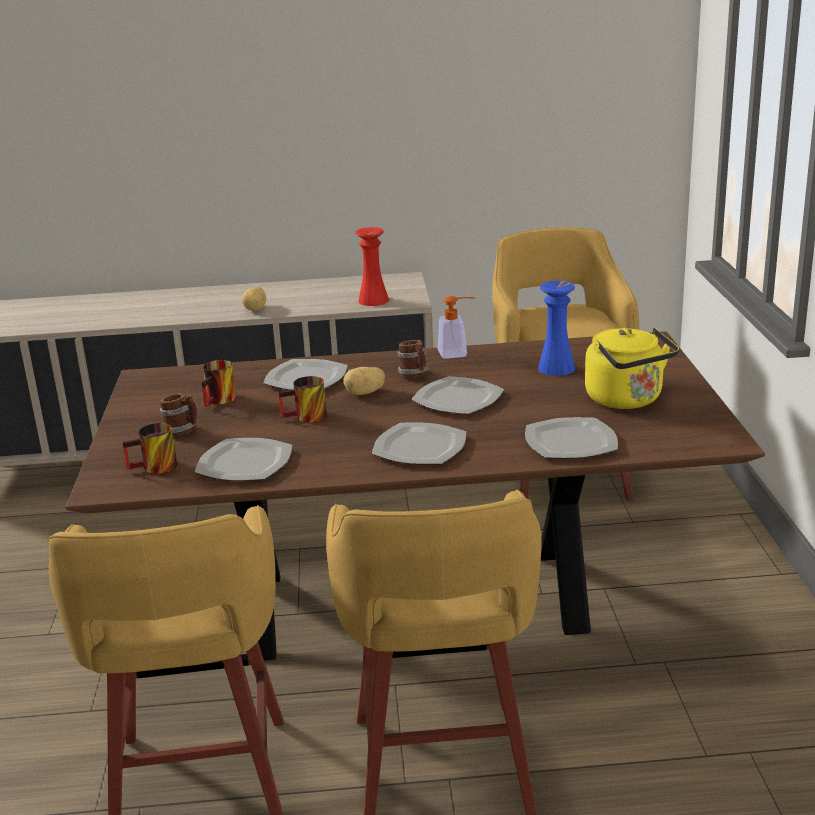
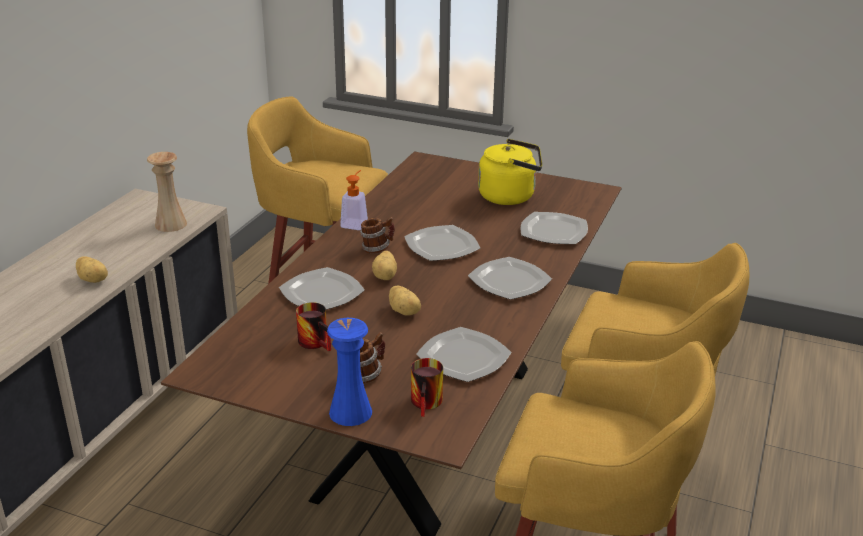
camera: 65 degrees left, 5 degrees up
(306, 418) = (404, 311): mug -> potato
(373, 300) = (171, 224): red vase -> beige vase
(556, 368) = (430, 200): blue vase -> blue vase (350, 412)

